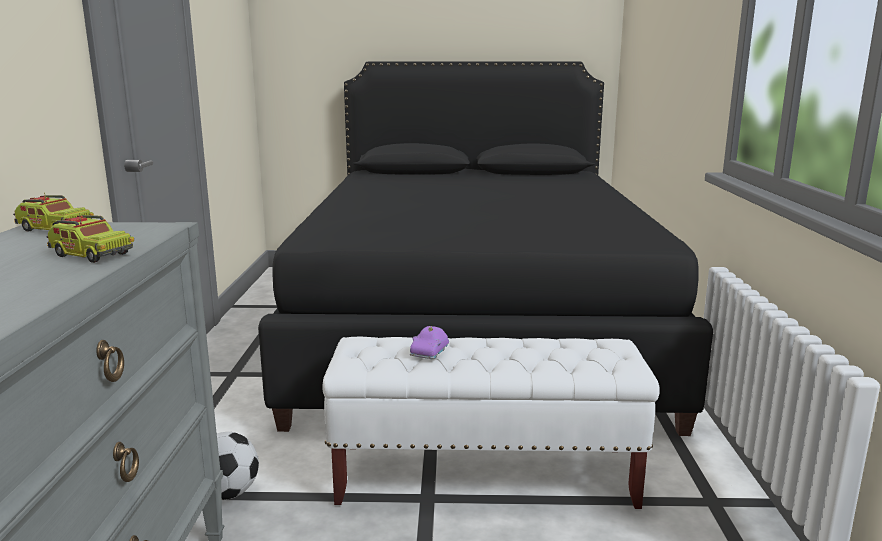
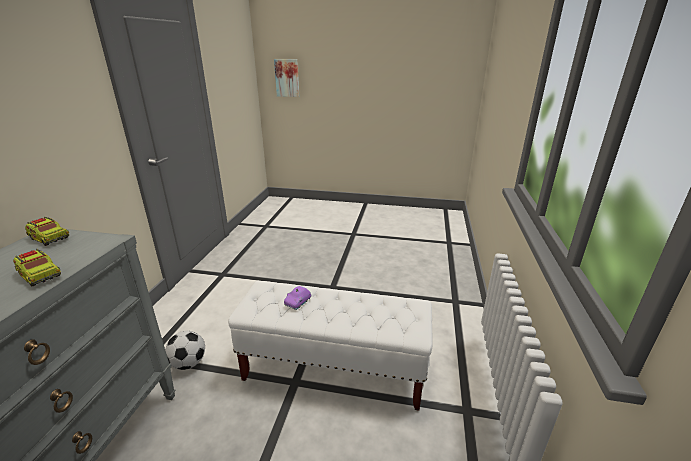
camera: 10 degrees right, 10 degrees up
(307, 62) = (287, 78): none -> picture
(474, 328) = (367, 252): black bed -> none

